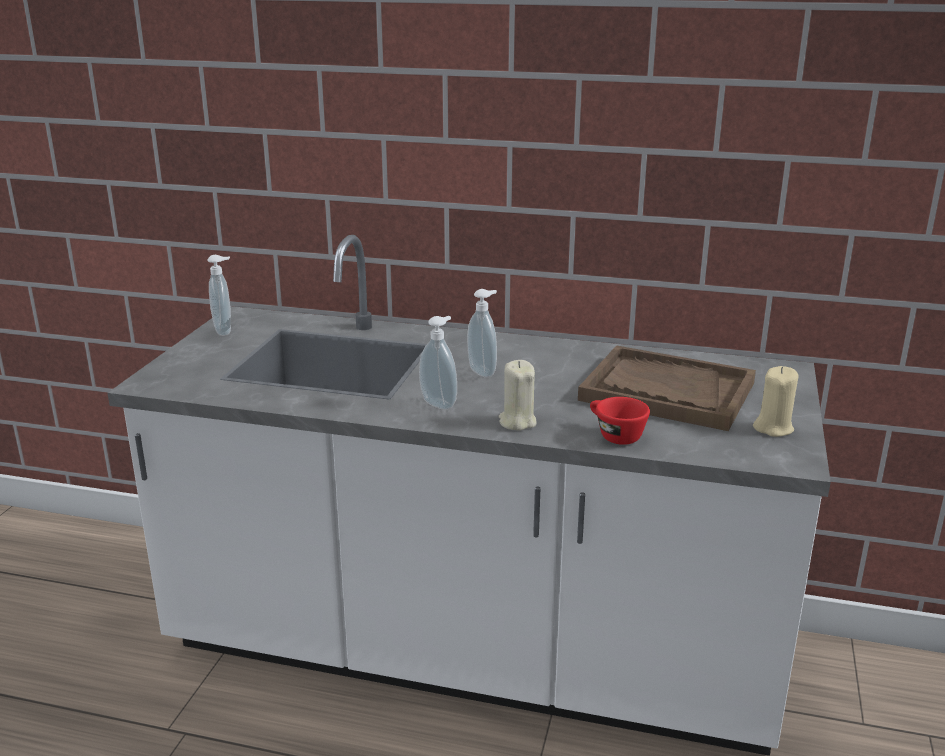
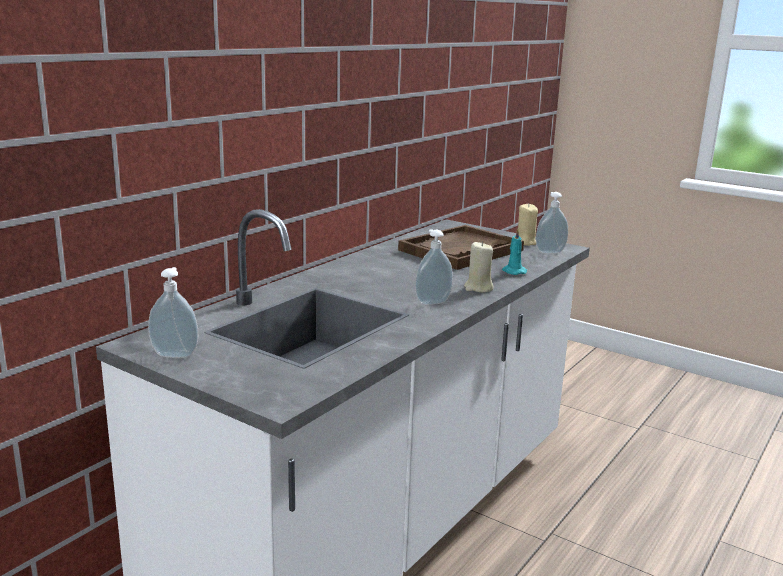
camera: 70 degrees left, 5 degrees down
(483, 372) = (386, 282): soap dispenser -> soap dispenser (549, 252)
(614, 435) = (513, 271): red cup -> turquoise candle

